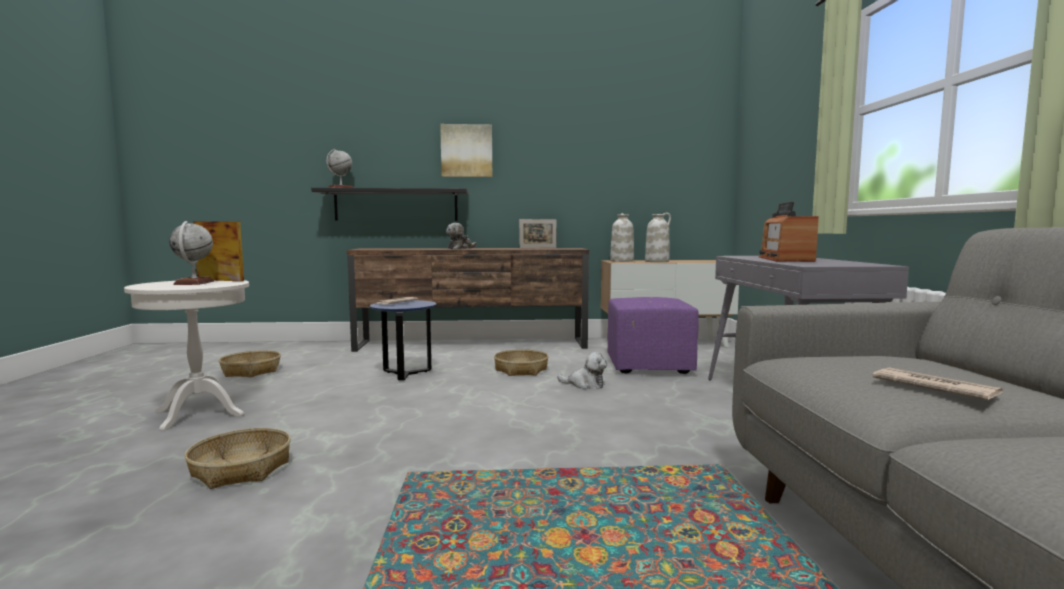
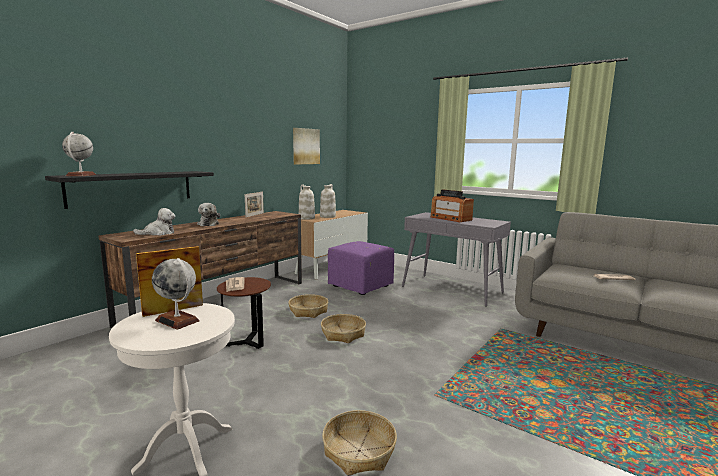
camera: 50 degrees left, 5 degrees up
(251, 371) = (90, 398): basket -> basket (343, 334)
(405, 374) = (247, 342): blue side table -> brown side table
(466, 151) = (193, 135): picture -> picture (305, 146)
(585, 384) = (364, 309): plush toy -> plush toy (158, 233)

